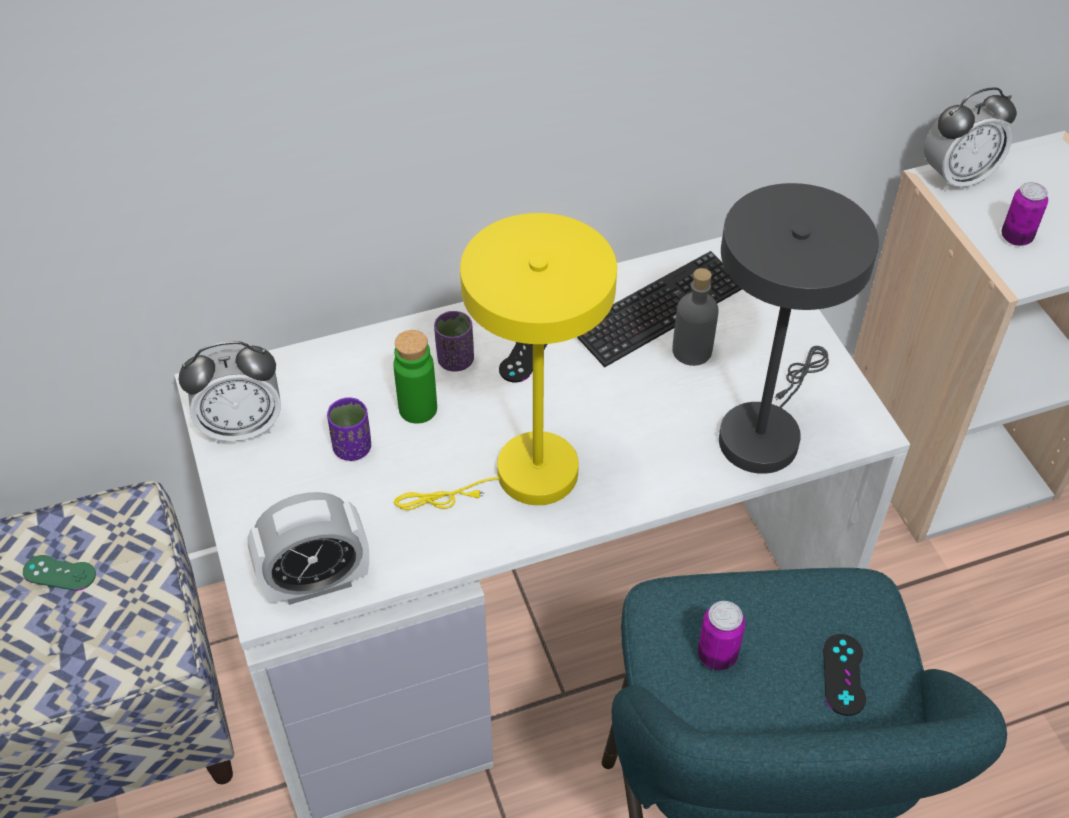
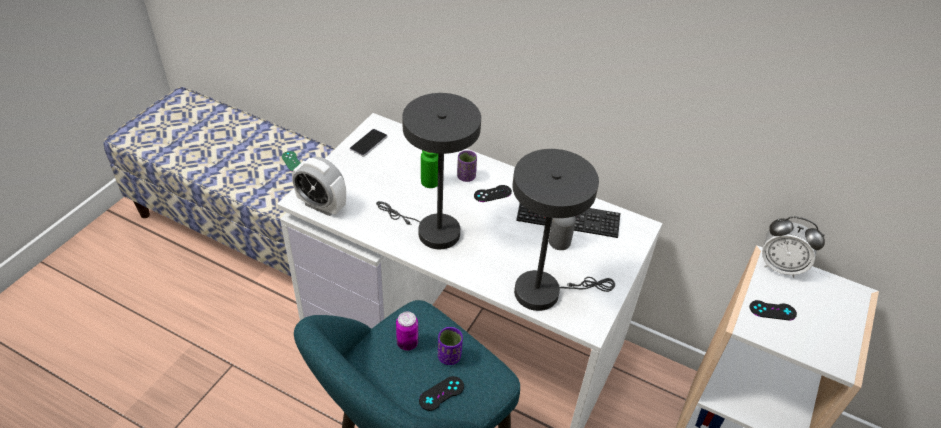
camera: 45 degrees right, 5 degrees down
(242, 427) = (368, 143): alarm clock -> phone
(352, 448) = (391, 176): purple cup -> purple cup (449, 356)
(522, 478) = (431, 231): yellow table lamp -> grey table lamp
(1016, 237) = (772, 310): can -> black game controller

